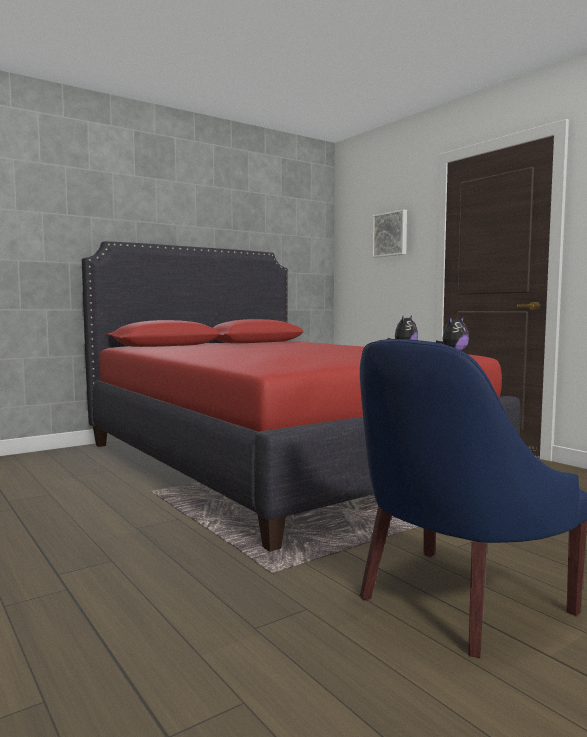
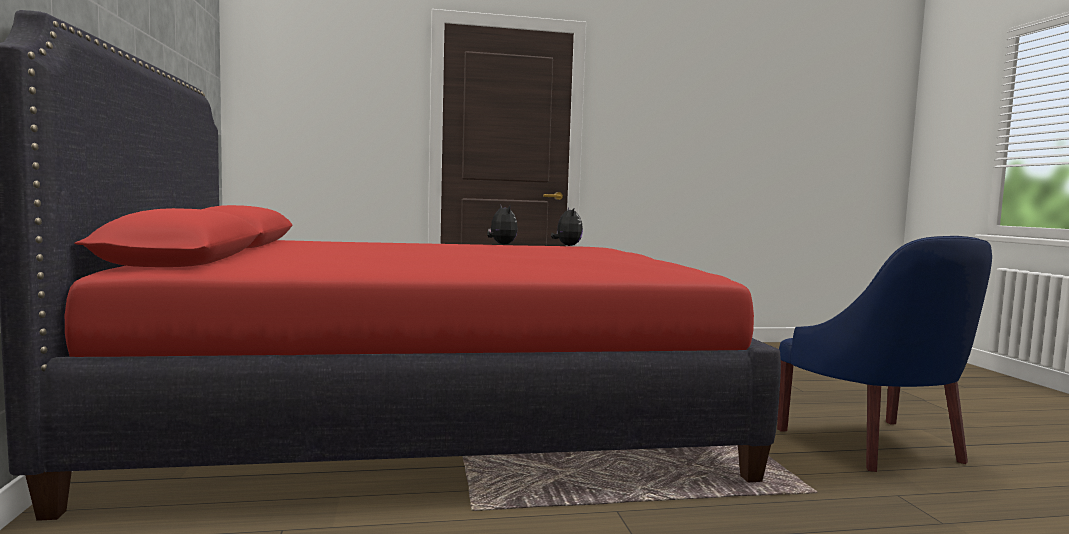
camera: 65 degrees left, 0 degrees up
(391, 234) = (350, 92): picture -> none

